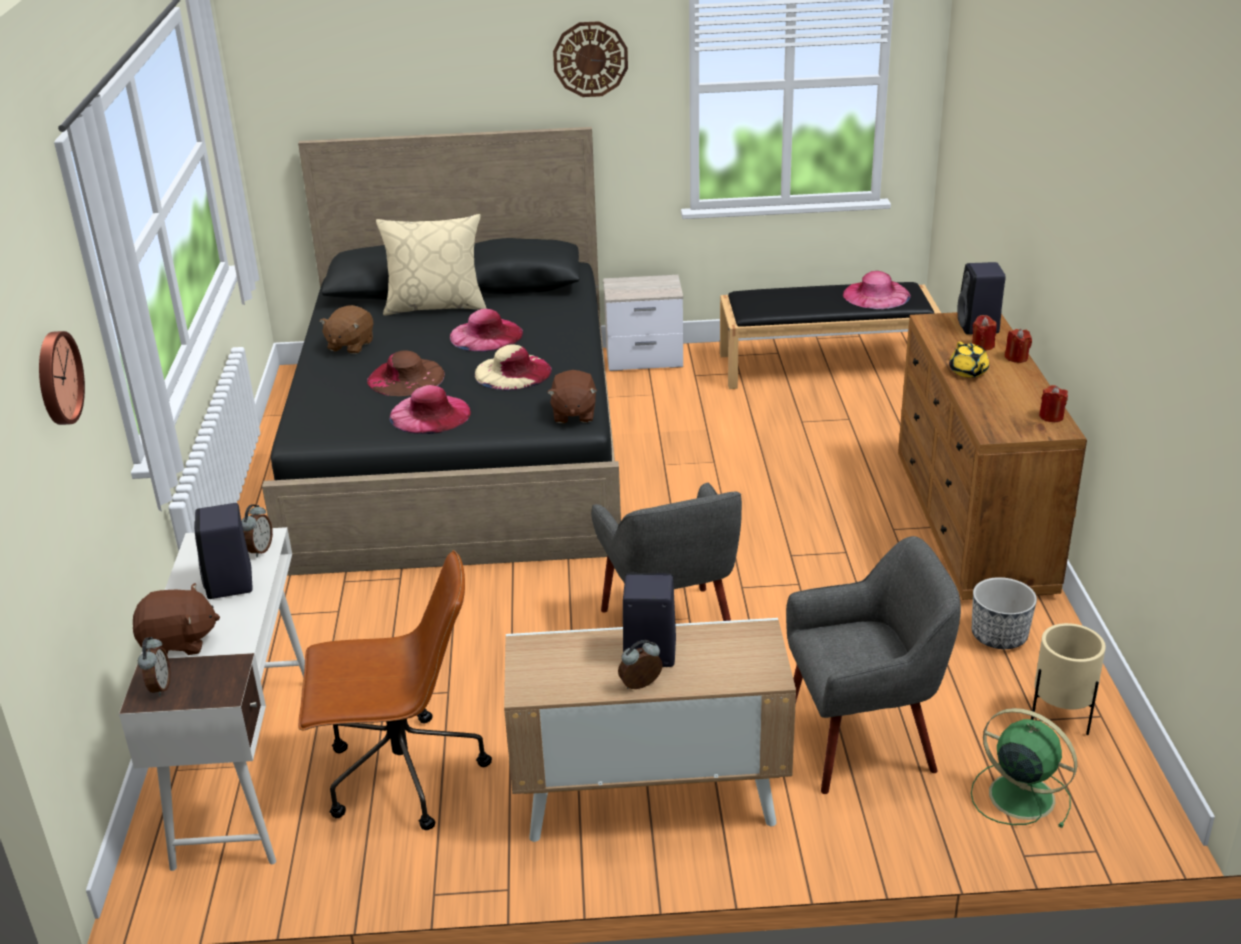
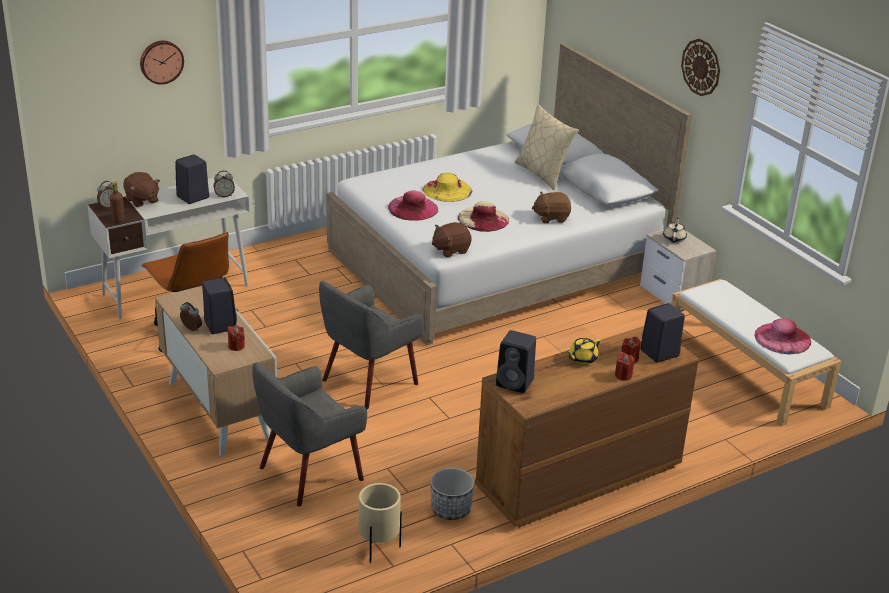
camera: 60 degrees right, 0 degrees up
(228, 684) = (118, 220): none -> brown bottle
(350, 345) = (469, 164): brown plush toy -> brown plush toy (551, 217)
(406, 377) = (447, 190): brown hat -> yellow hat
(461, 448) = (497, 262): black bed -> white bed
(486, 335) = (521, 199): pink hat -> none
(631, 288) = (674, 238): none -> beige teapot
(827, 365) = (746, 371): black bench -> white bench
(862, 741) = (309, 473): grey armchair -> grey armchair turned 90 degrees clockwise
(1004, 425) = (516, 383): none -> black speaker
(1018, 795) = (294, 541): green fan -> none
(1051, 417) = (543, 400): red candle -> red candle (236, 346)

